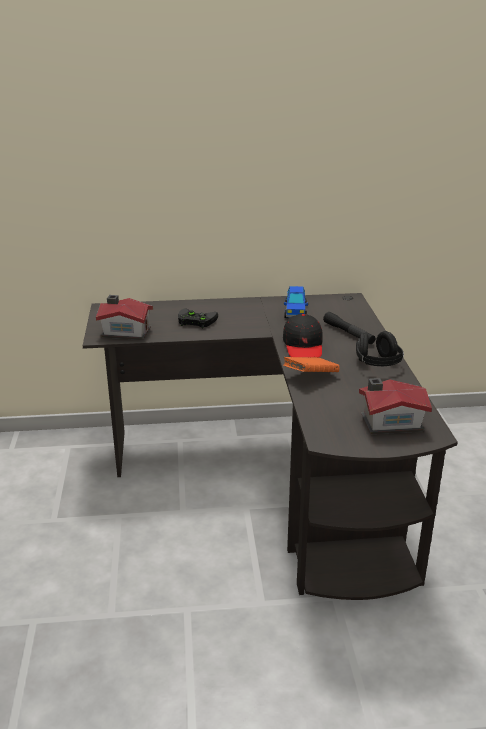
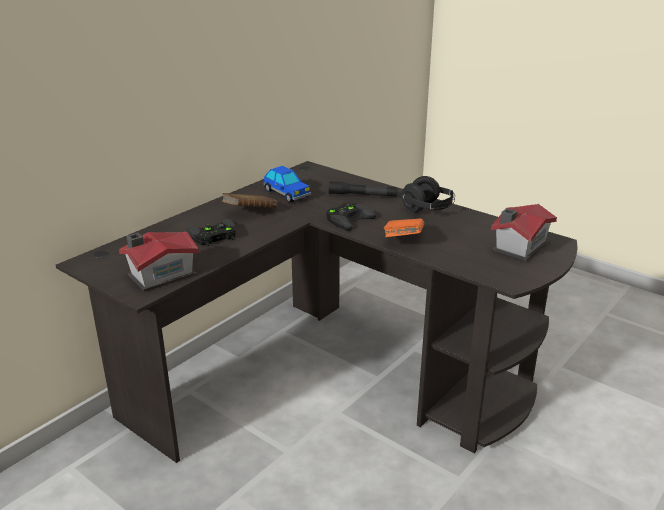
camera: 45 degrees left, 0 degrees up
(246, 315) = (250, 212): none -> brown book
(303, 345) = (348, 218): black cap -> black game controller

